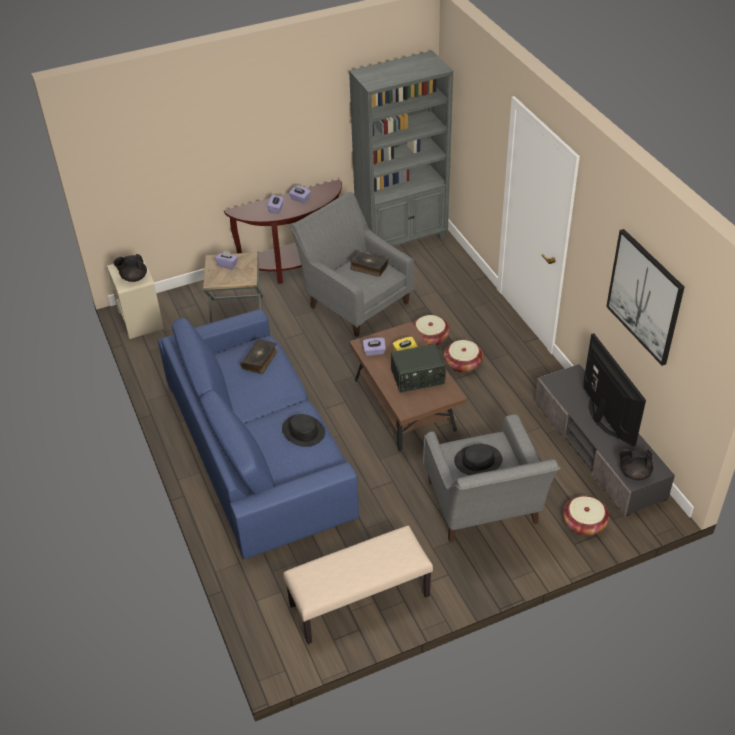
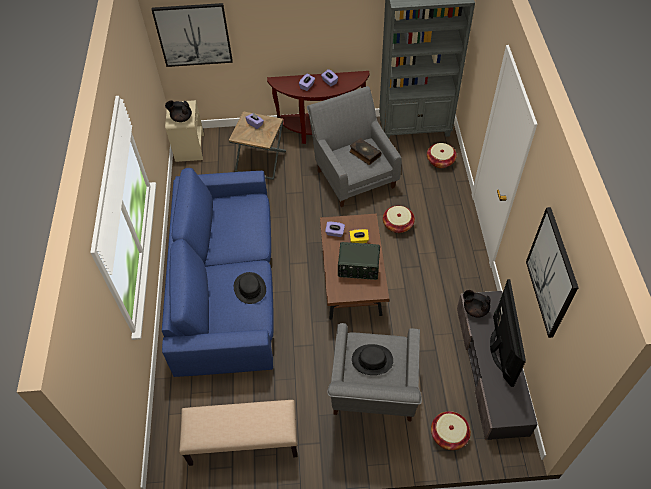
camera: 20 degrees right, 10 degrees up
(135, 171) = (193, 35): none -> picture
(260, 360) = (245, 214): book -> none
(463, 363) = (414, 255): basket -> basket (440, 161)
(633, 473) = (502, 410): black teapot -> black teapot (475, 309)

